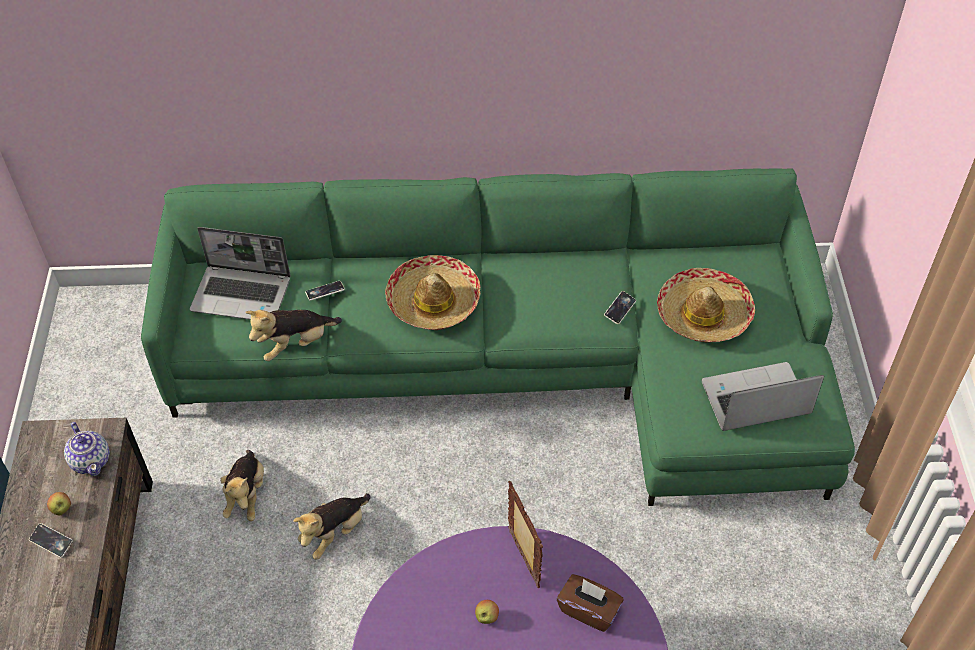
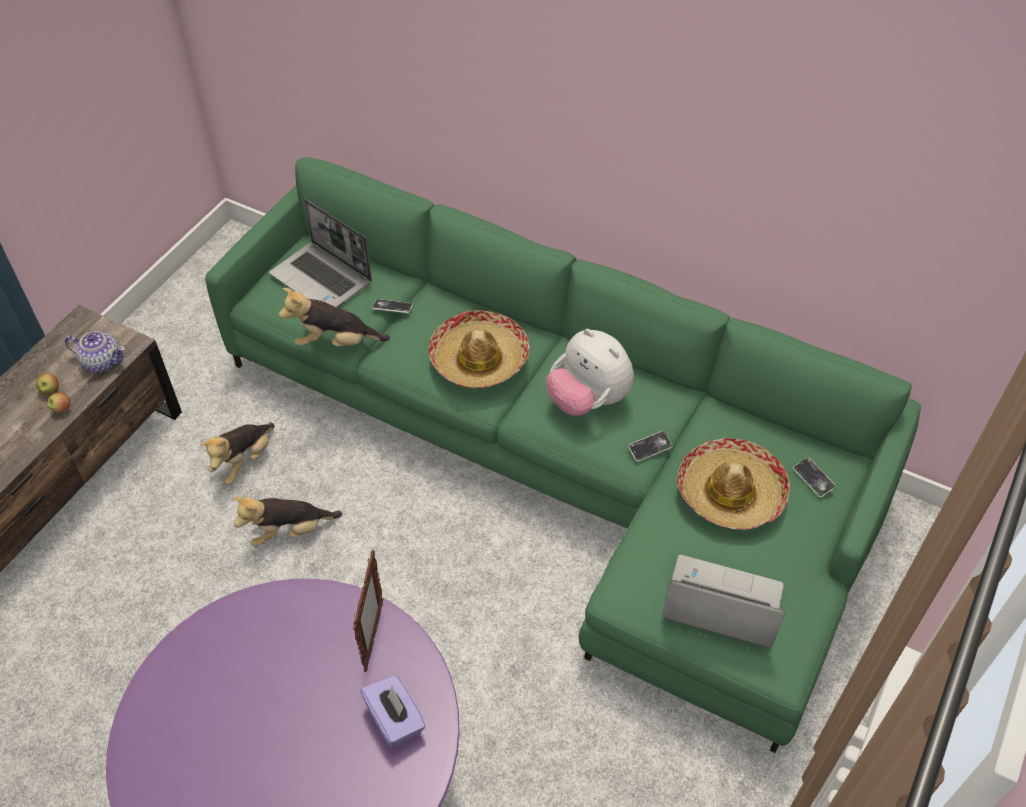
camera: 30 degrees right, 0 degrees up
(51, 541) = (23, 413): phone -> phone (813, 478)
(91, 460) = (102, 361): teapot -> teapot turned 75 degrees counterclockwise
(486, 617) = (299, 672): apple -> apple (62, 409)
(546, 294) = (588, 400): none -> plush toy
(589, 610) = (395, 720): brown tissue box -> purple tissue box

